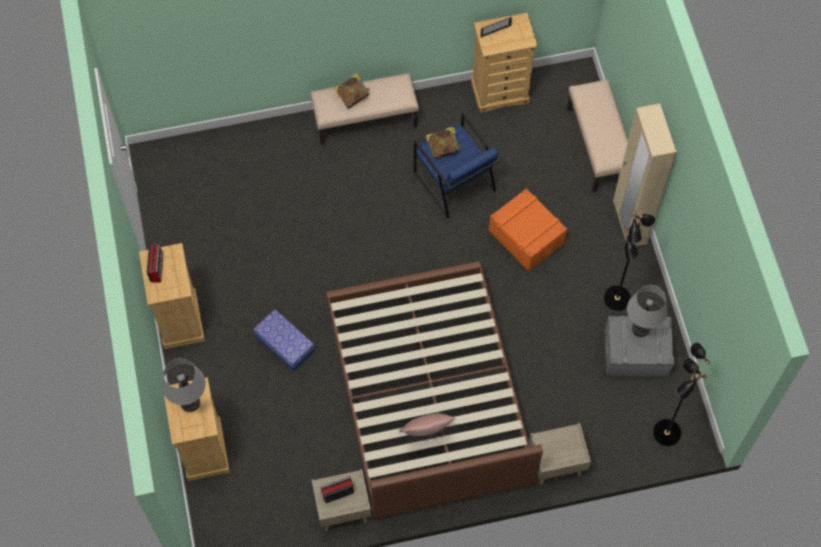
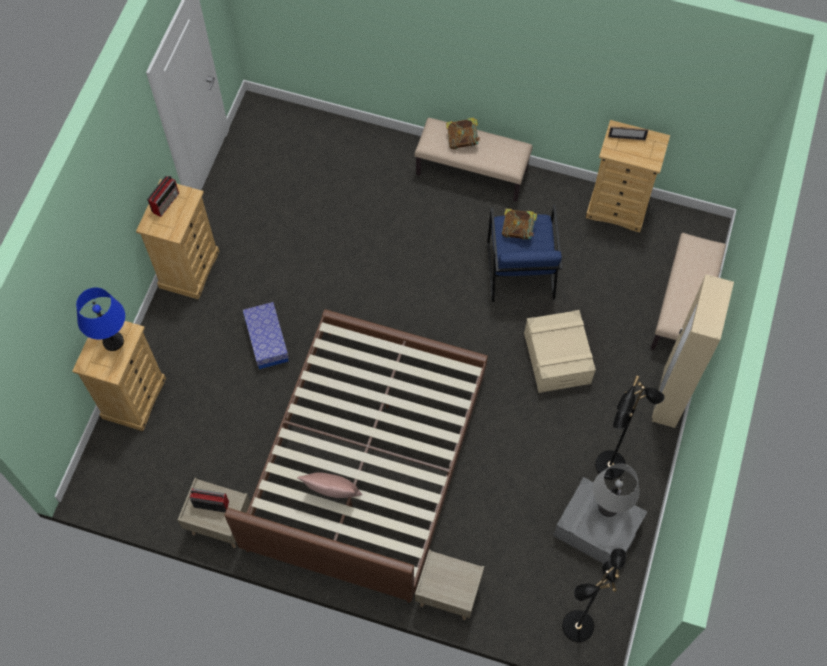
camera: 30 degrees right, 0 degrees up
(190, 403) = (113, 342): grey table lamp -> blue table lamp
(526, 237) = (557, 358): orange storage box -> beige storage box

